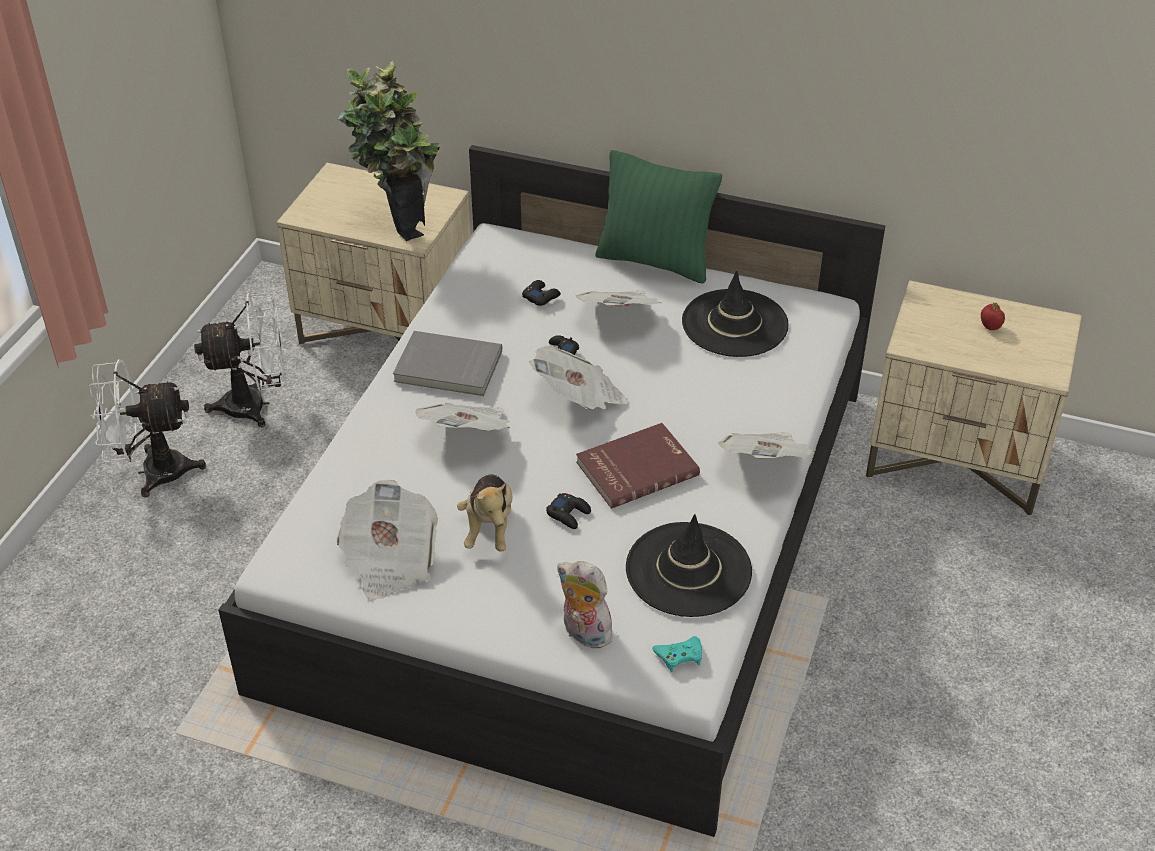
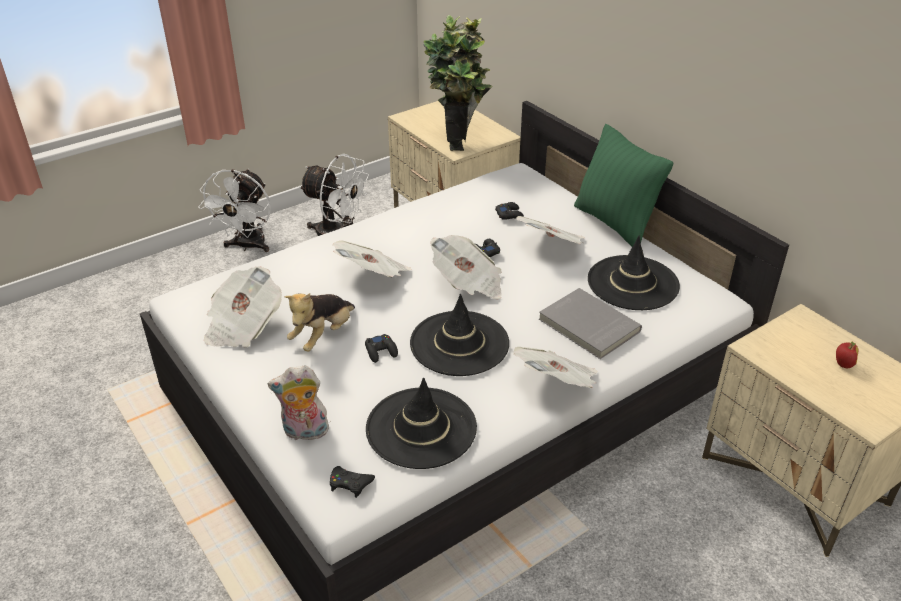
camera: 35 degrees right, 5 degrees down
(152, 472) = (247, 246): white fan -> white fan turned 105 degrees counterclockwise
(448, 368) = (404, 232): grey book -> grey book (587, 326)
(583, 634) = (304, 433): plush toy -> plush toy turned 75 degrees counterclockwise
(636, 468) = (459, 343): red book -> black hat
(679, 656) = (350, 483): turquoise game controller -> black game controller

